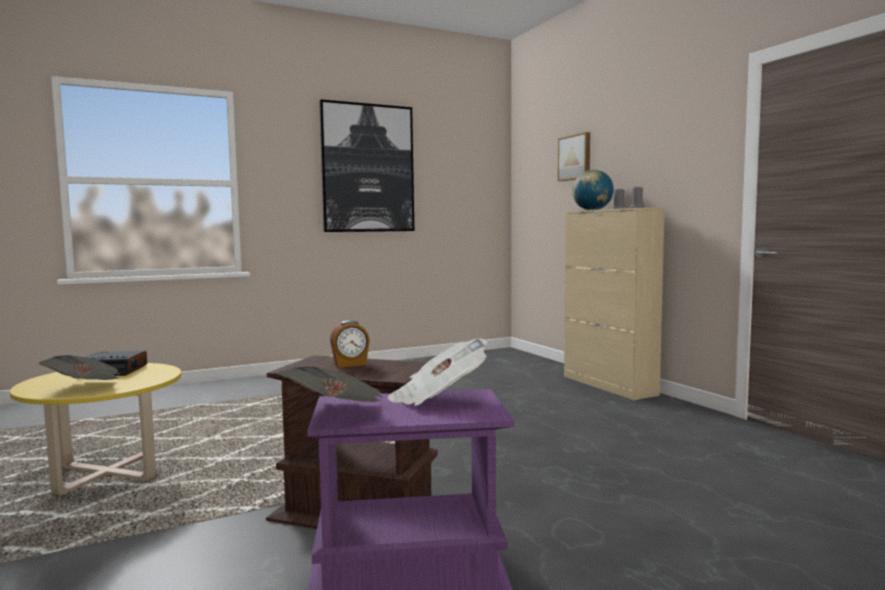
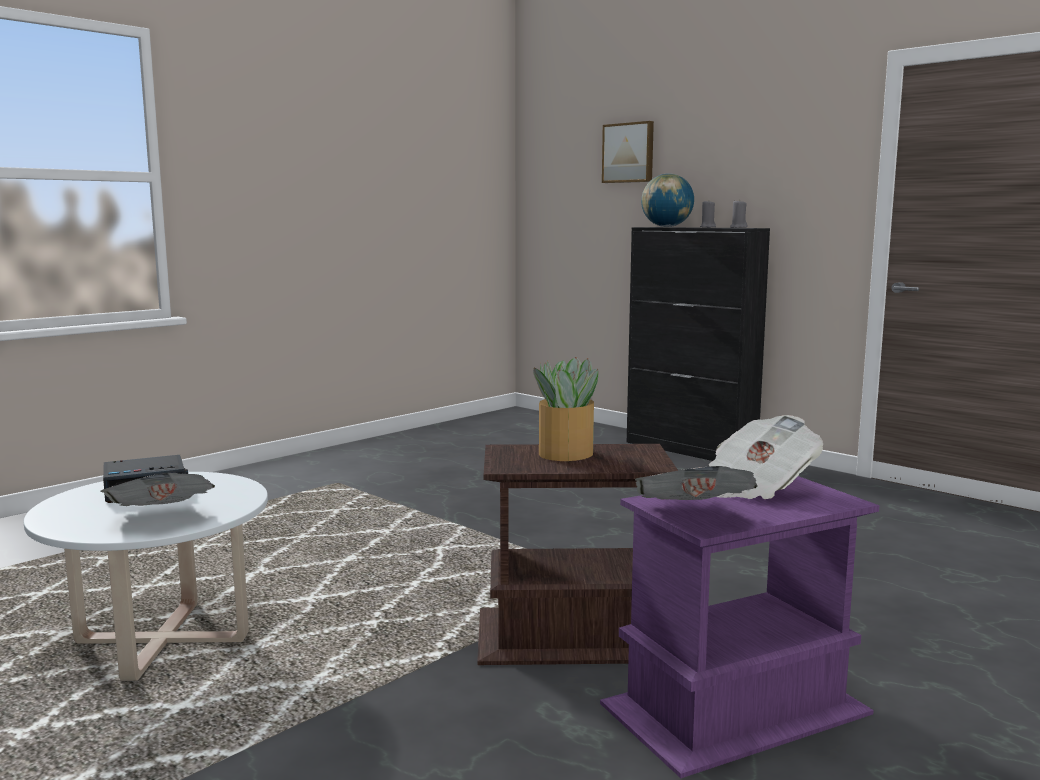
camera: 20 degrees left, 5 degrees up
(107, 473) = (162, 641): yellow coffee table -> white coffee table
(350, 364) = (564, 454): alarm clock -> potted plant
(368, 168) = (340, 156): picture -> none
(609, 385) = (690, 450): beige cabinet -> black cabinet

